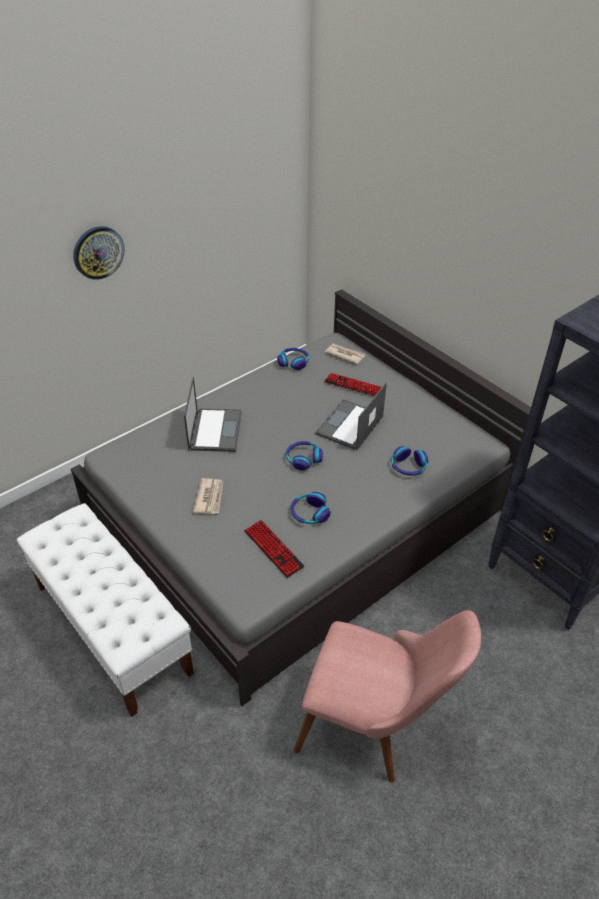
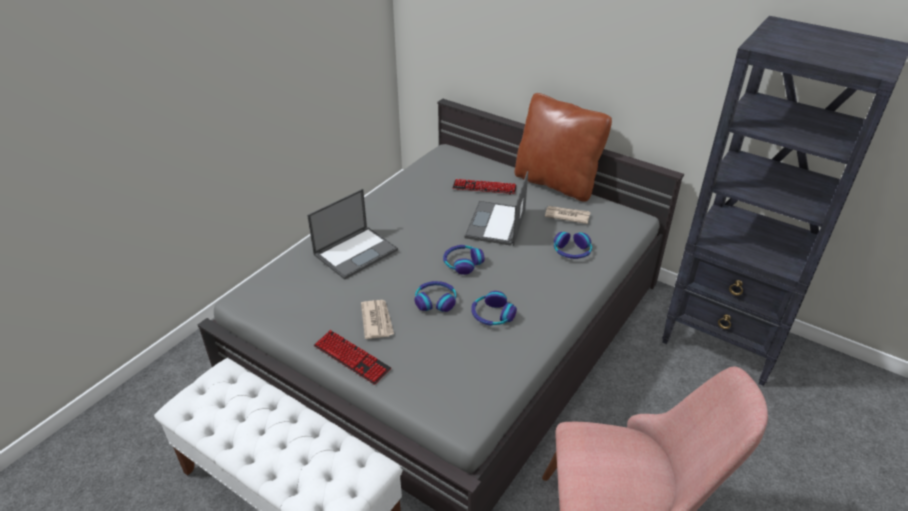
camera: 15 degrees left, 5 degrees down
(98, 252) = (195, 70): wall clock -> none
(215, 430) = (356, 252): laptop -> laptop turned 60 degrees clockwise
(273, 549) = (469, 359): keyboard -> keyboard (352, 358)
(293, 362) = (412, 176): headphones -> headphones (435, 301)
(345, 354) = (462, 161): newspaper -> newspaper (566, 216)
(425, 393) = (556, 183): none -> brown pillow

